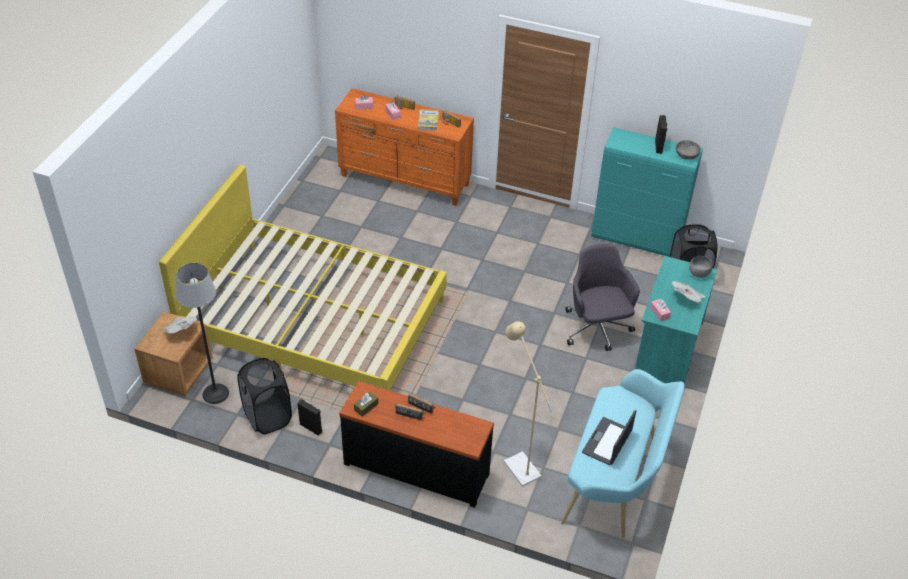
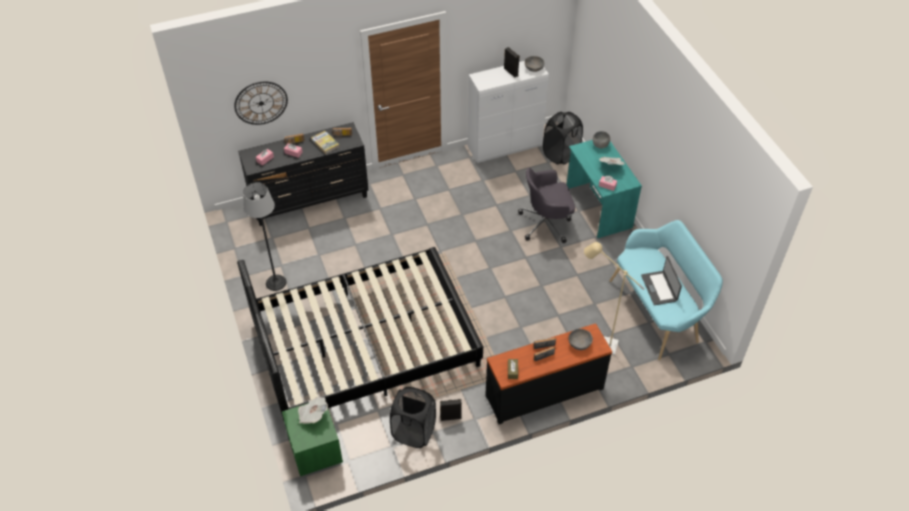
camera: 40 degrees left, 5 degrees up
(178, 372) = (315, 450): brown nightstand -> green nightstand
(215, 394) = (360, 444): floor lamp -> floor lamp (276, 282)
(314, 320) = (365, 343): yellow bed -> black bed
(383, 47) = (261, 103): none -> wall clock
(405, 180) = (310, 201): orange dresser -> black dresser
(455, 428) = (579, 343): none -> grey bowl
(597, 329) = (546, 223): grey office chair -> grey office chair turned 45 degrees counterclockwise
(637, 239) = (505, 147): turquoise cabinet -> white cabinet

